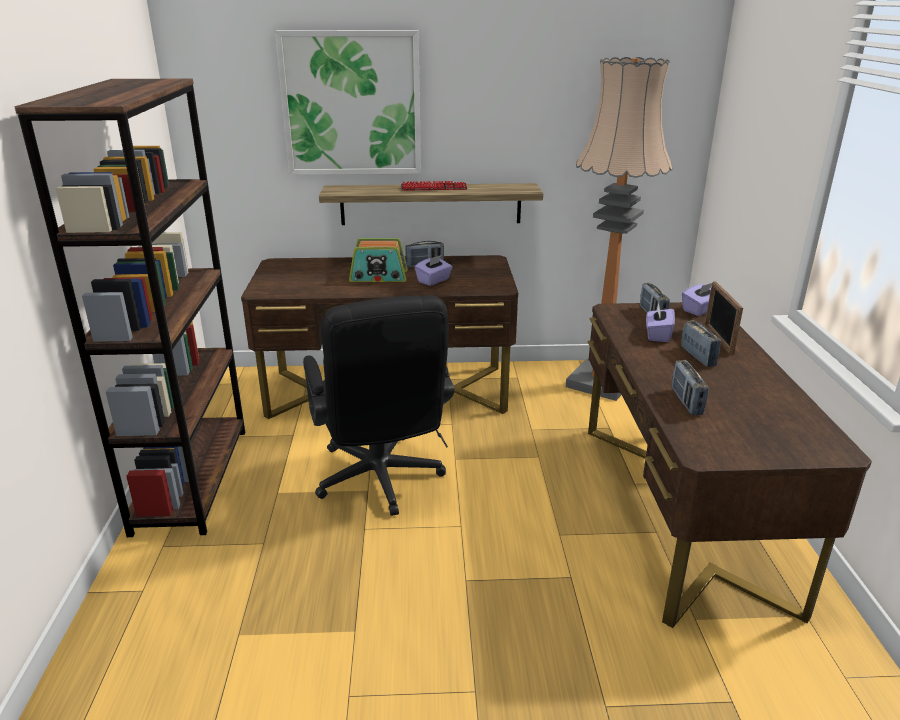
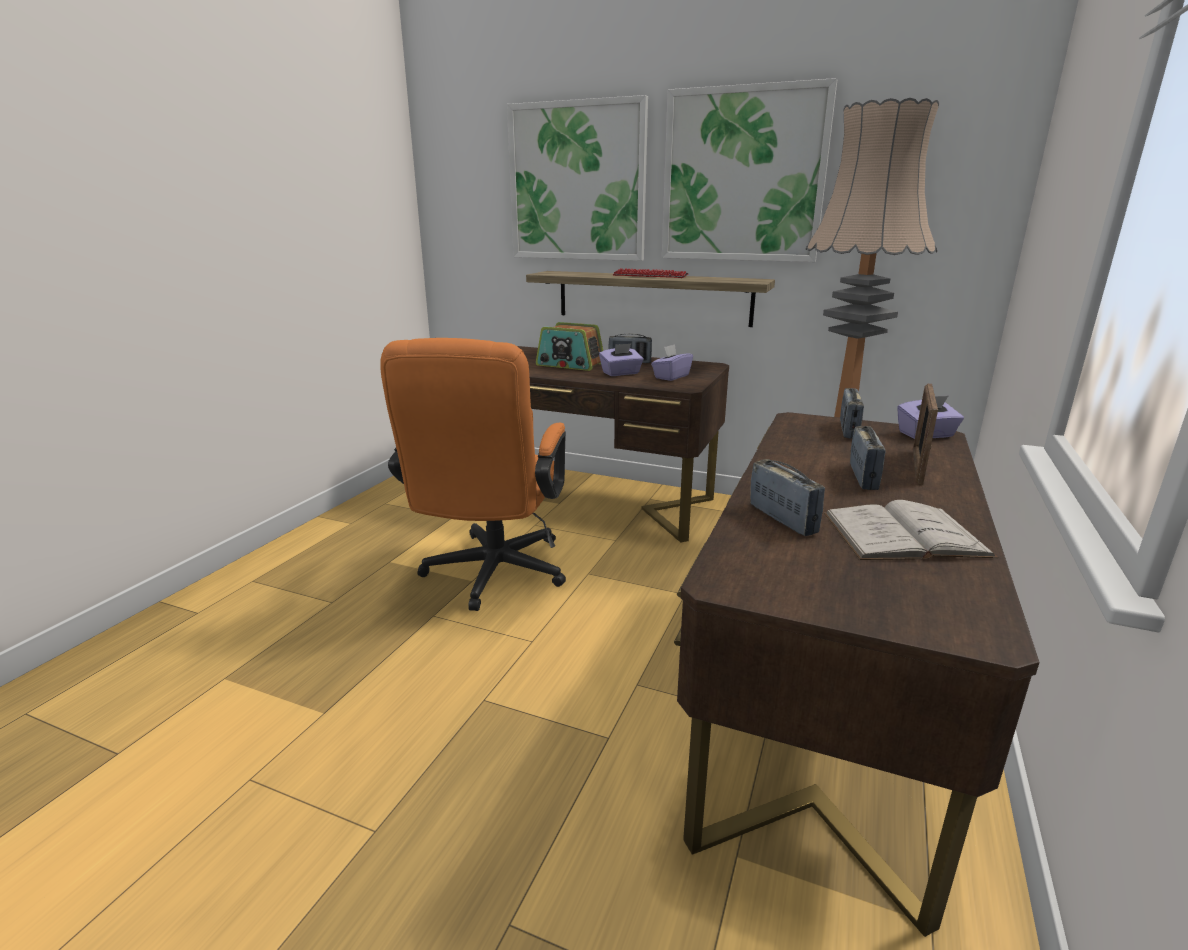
camera: 25 degrees right, 5 degrees down
(192, 479) = (333, 532): brown bookcase -> none
(381, 482) = (491, 577): black office chair -> orange office chair
(506, 100) = (743, 176): none -> picture
(657, 335) = (830, 449): purple tissue box -> purple tissue box (671, 377)
(686, 402) = (782, 519): radio -> radio turned 135 degrees clockwise
(756, 397) = (904, 535): none -> white book

